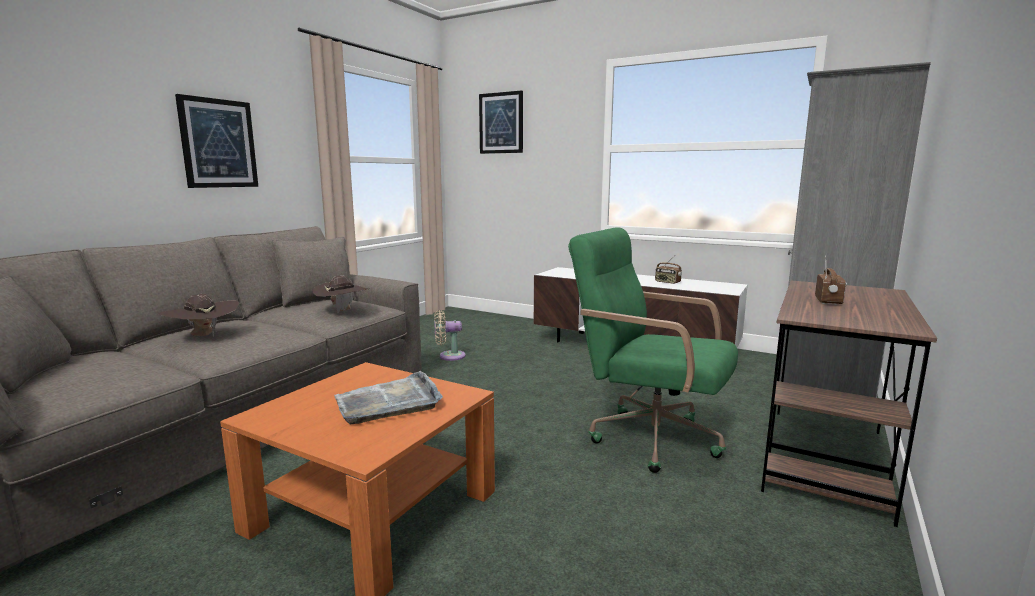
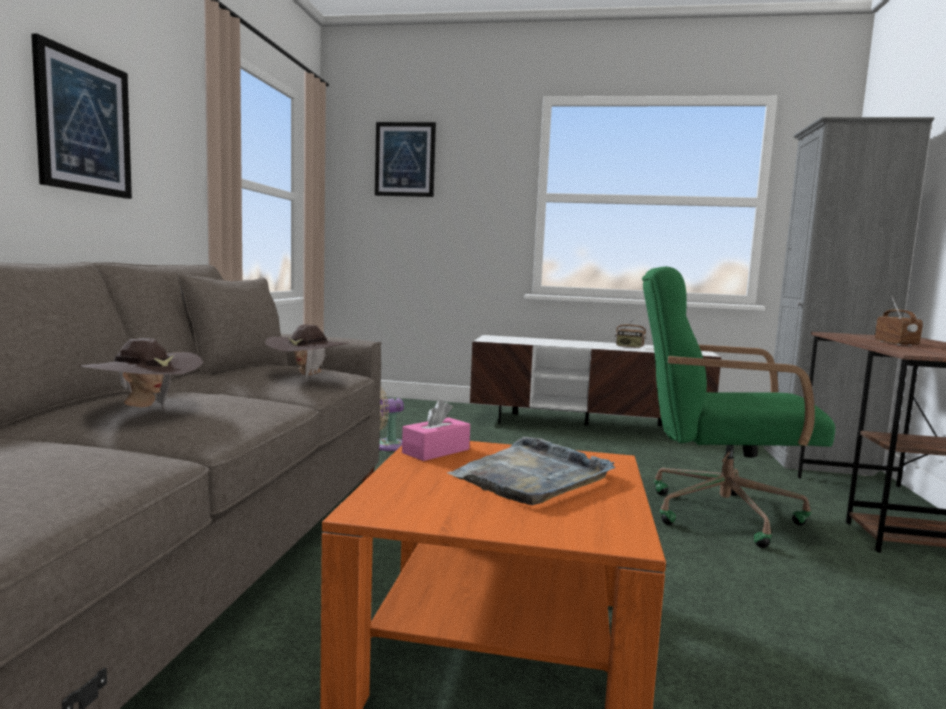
camera: 20 degrees left, 5 degrees down
(360, 376) = (436, 451): none -> pink tissue box

